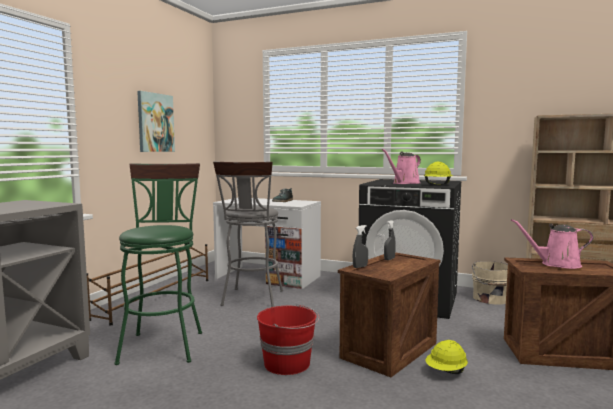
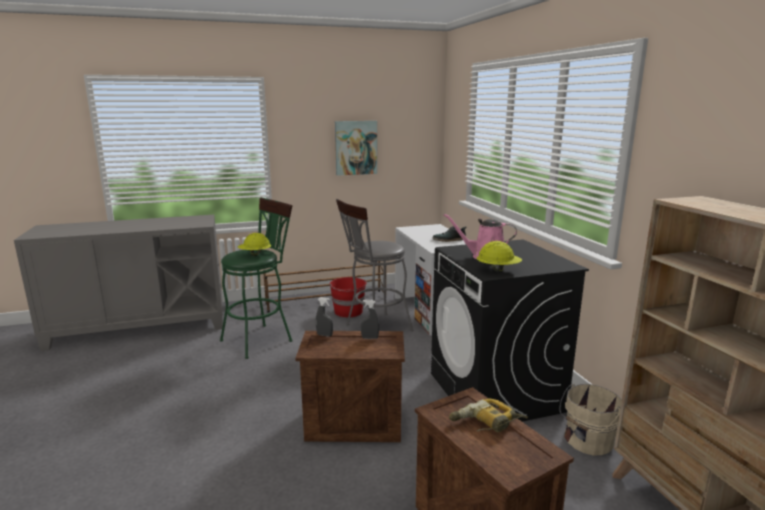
camera: 50 degrees right, 10 degrees up
(288, 363) = (280, 391): red bucket -> red bucket (348, 312)
(446, 372) = (344, 466): yellow hard hat -> yellow hard hat (255, 254)
(556, 264) = (486, 423): pink watering can -> power drill

